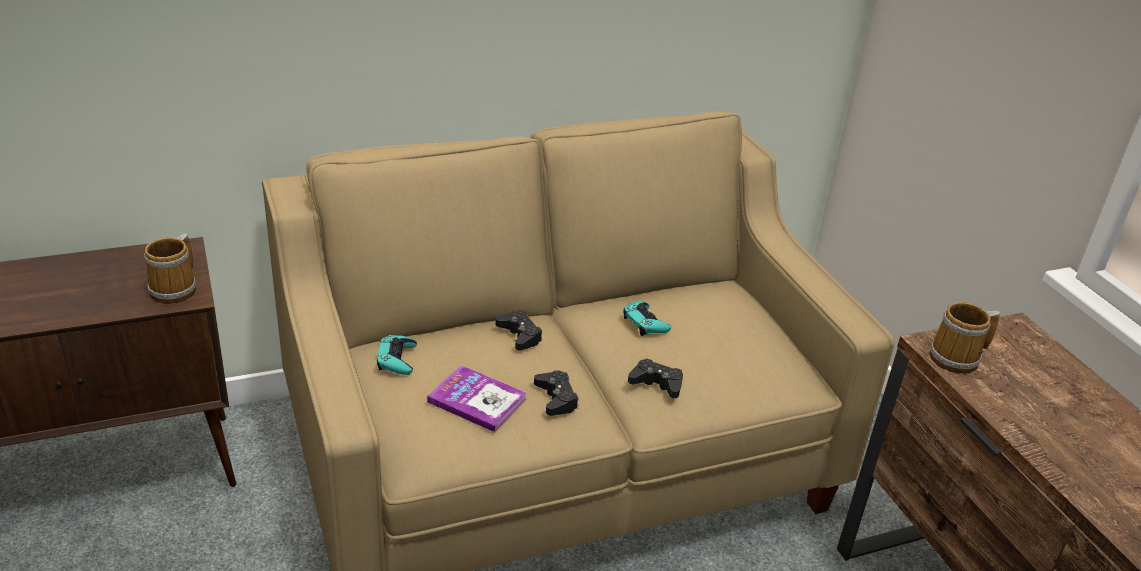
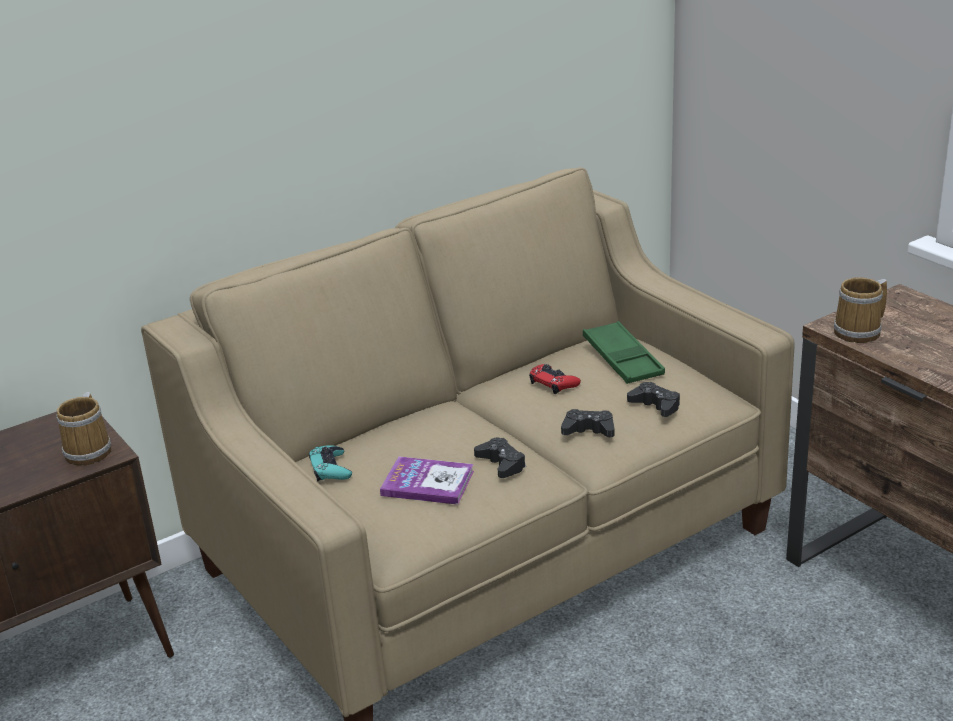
camera: 10 degrees left, 5 degrees down
(519, 335) = (439, 421): black game controller -> black game controller (655, 405)
(645, 323) = (553, 383): turquoise game controller -> red game controller
(723, 315) = (622, 359): none -> green tray

